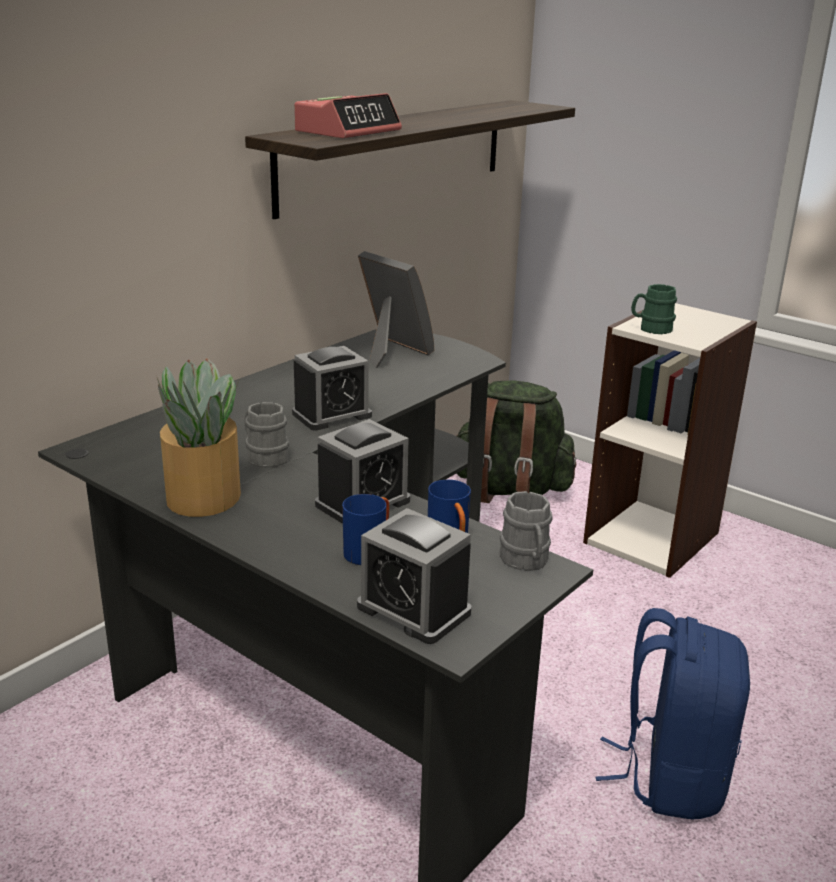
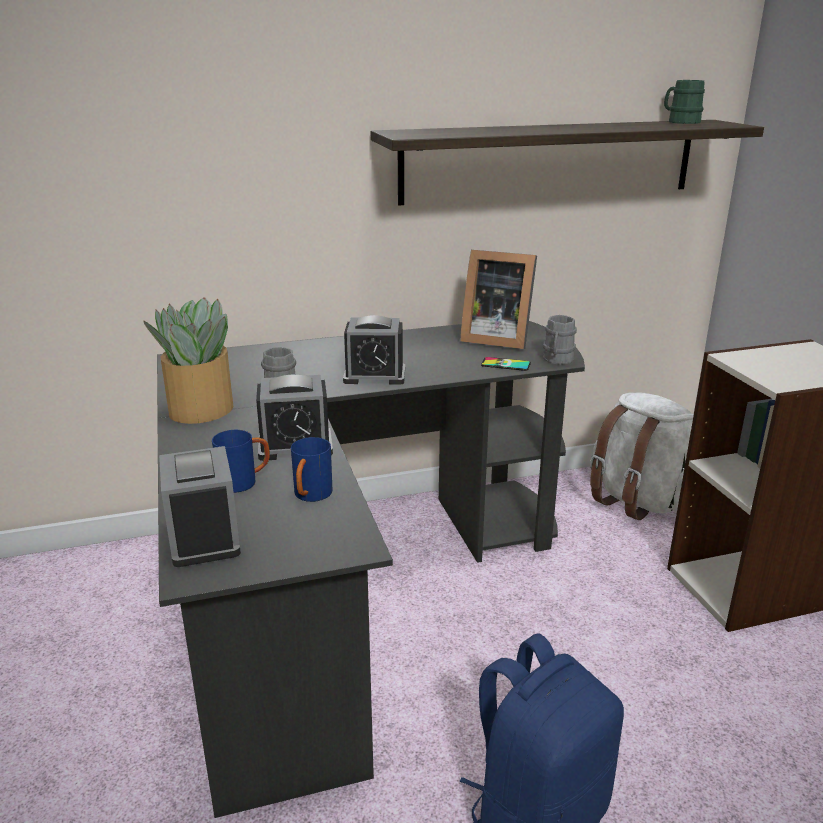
camera: 35 degrees right, 0 degrees up
(348, 131) = (462, 131): alarm clock -> none
(391, 351) = (495, 338): picture frame -> picture frame turned 120 degrees clockwise
(437, 375) = (505, 364): none -> phone
(510, 491) = (640, 501): green backpack -> white backpack
(526, 562) = (345, 532): grey mug -> grey mug (557, 360)
(651, 328) = (750, 362): green mug -> green mug (680, 122)

